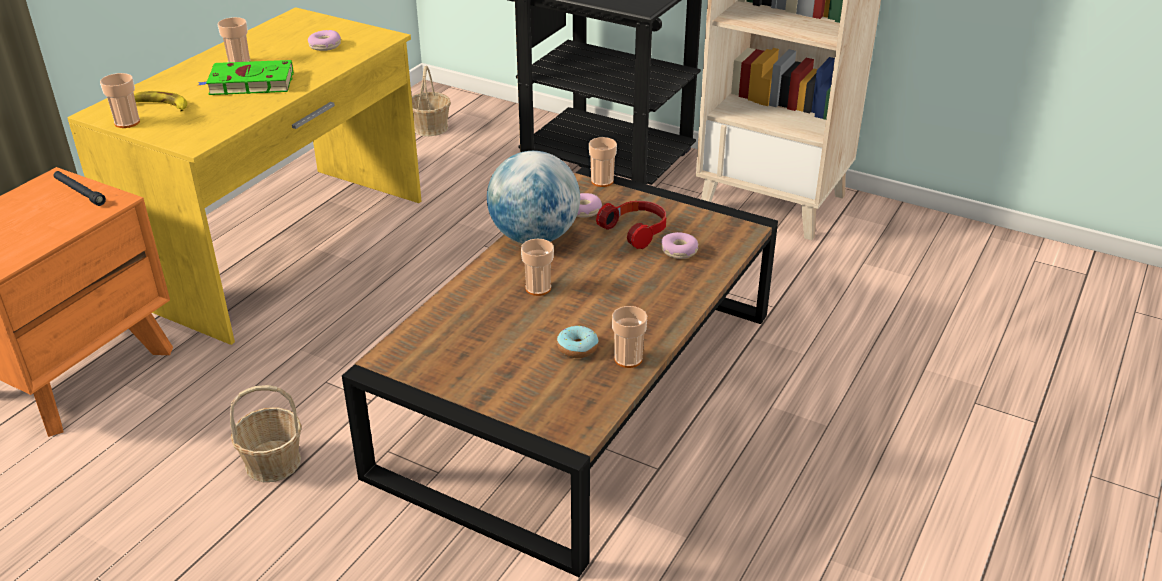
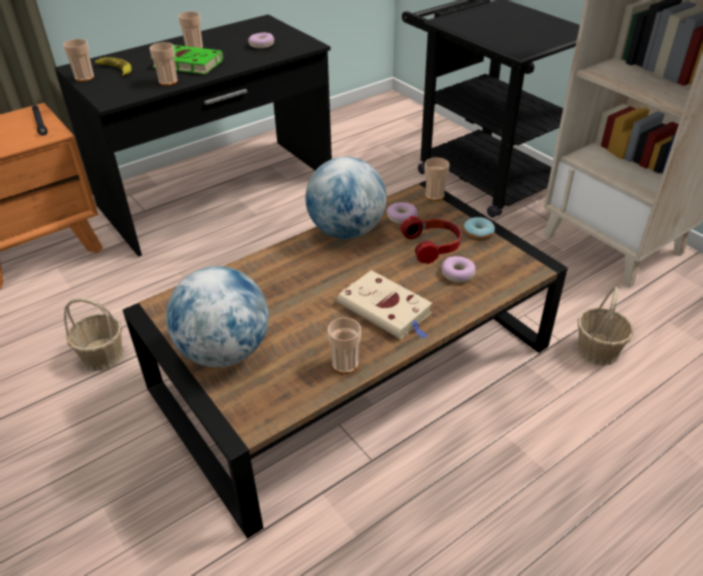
camera: 25 degrees right, 5 degrees up
(283, 248) = (218, 193): yellow desk -> black desk
(430, 127) = (374, 126): basket -> basket (598, 350)
(495, 382) = (225, 352): none -> globe
(538, 288) = (318, 276): cup -> cup (168, 81)
(577, 348) = (310, 341): donut -> donut (478, 234)
(633, 301) = (387, 310): none -> beige book

